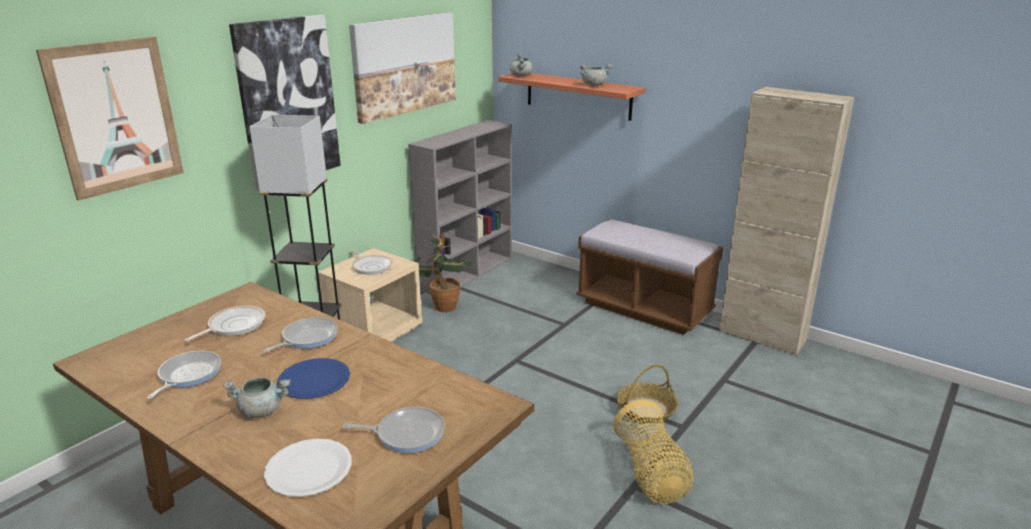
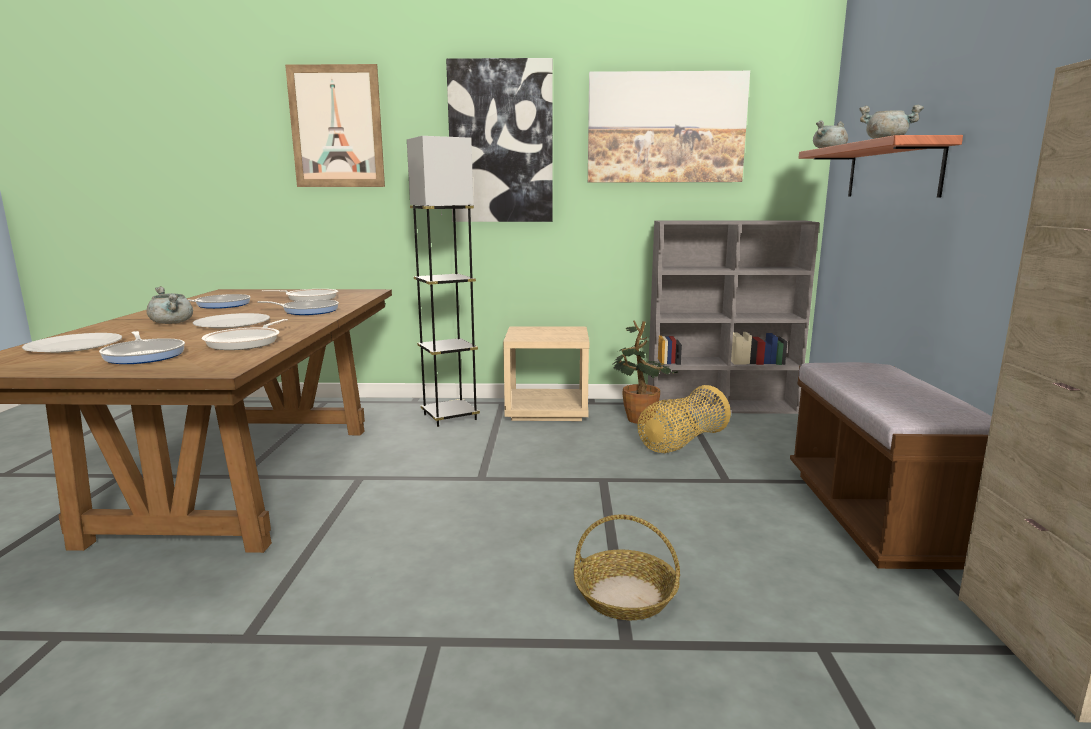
camera: 55 degrees right, 10 degrees down
(314, 380) = (232, 323): blue plate -> white plate
(371, 266) = (549, 333): frying pan -> frying pan (246, 342)
(651, 474) = (476, 648): basket -> basket (681, 443)

